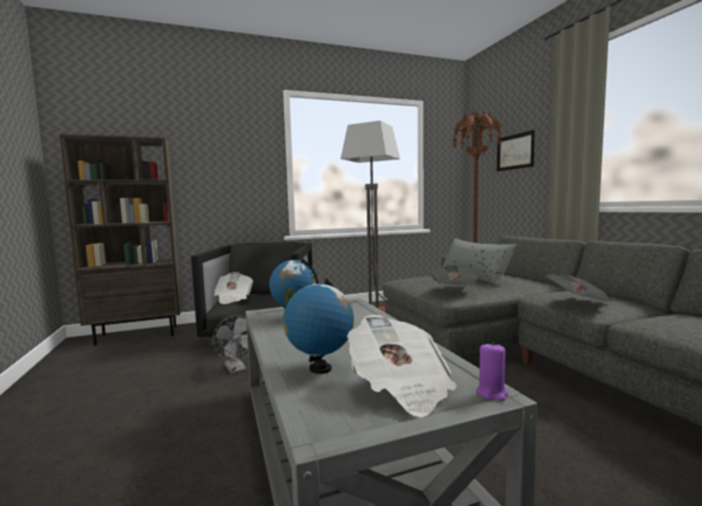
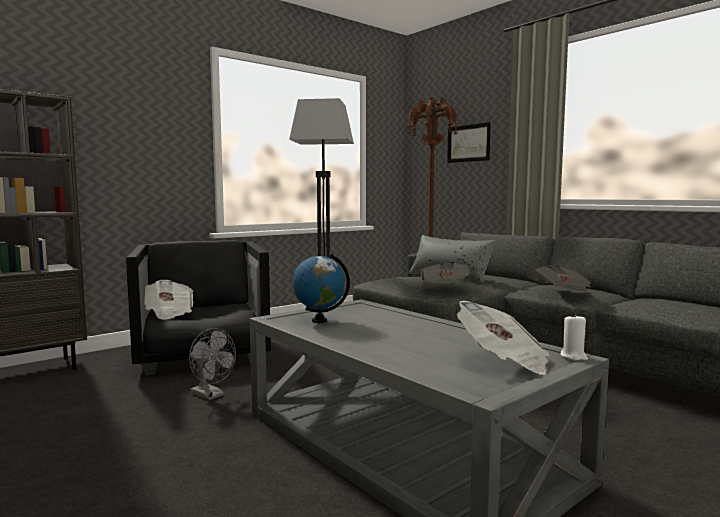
camera: 20 degrees left, 0 degrees up
(320, 369) = (414, 356): globe -> none
(492, 393) = (573, 356): purple candle -> white candle

